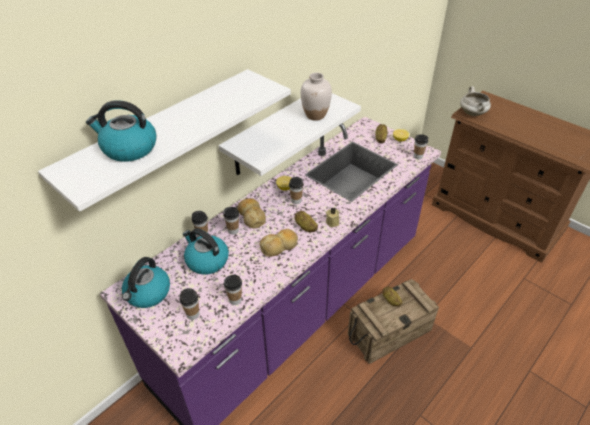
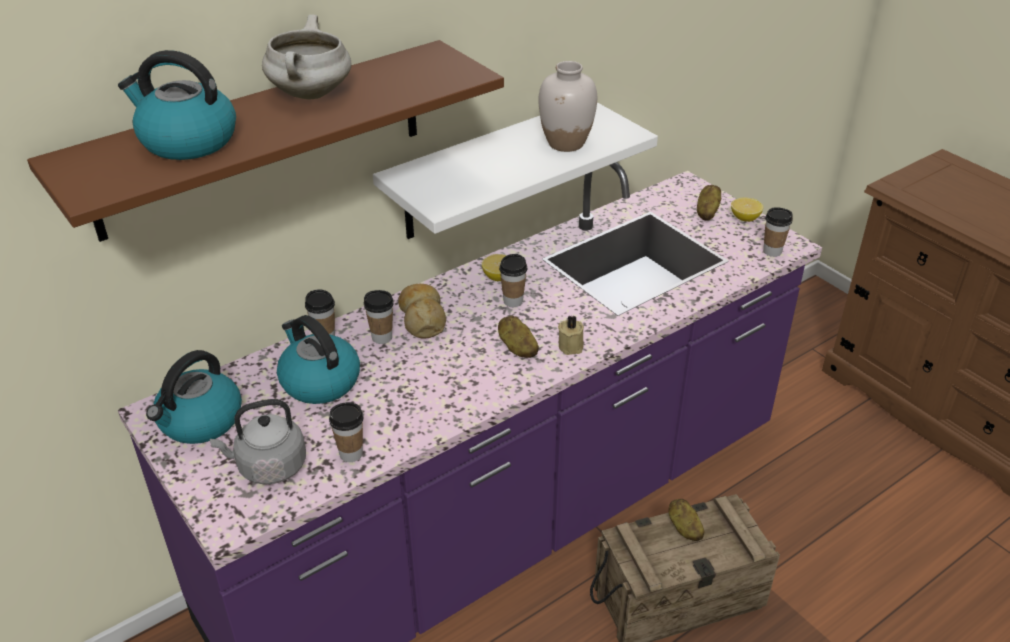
camera: 10 degrees right, 5 degrees down
(162, 137) = (262, 139): white shelf -> brown shelf
(193, 314) = (268, 467): cup -> grey kettle
(279, 246) = (459, 375): bread -> none
(473, 113) = (910, 188): white cooking pot -> white cooking pot (311, 94)

